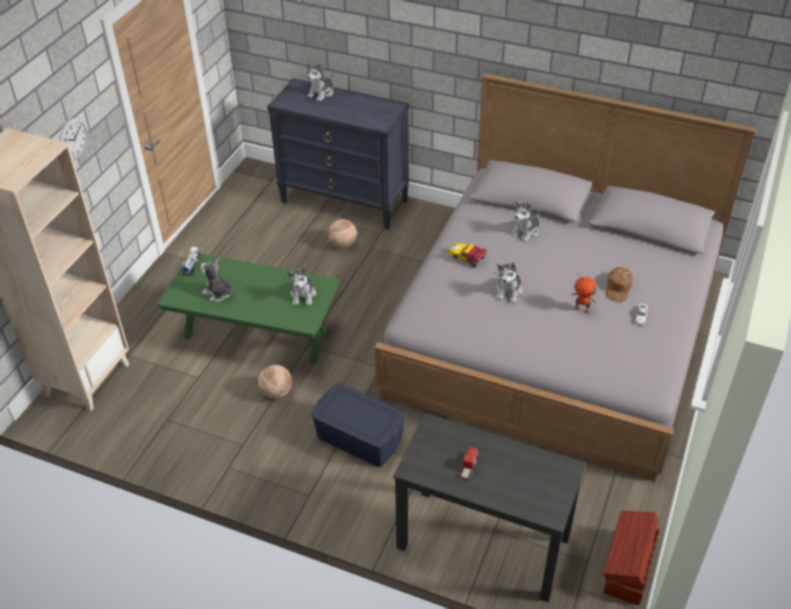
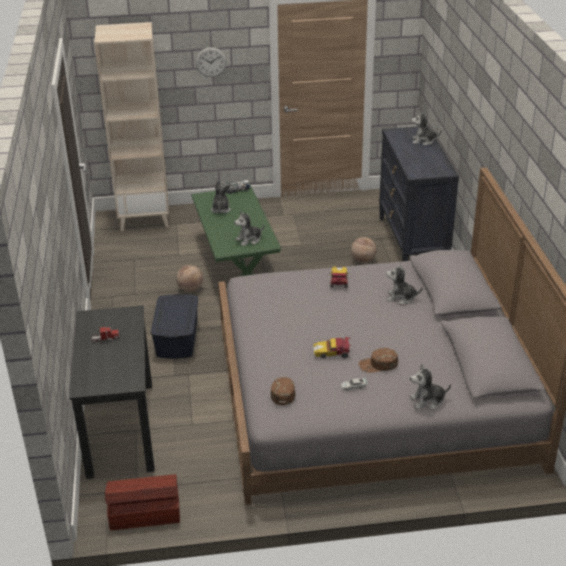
camera: 60 degrees right, 10 degrees down
(509, 291) = (319, 311): plush toy -> plush toy (427, 401)
(582, 309) = (332, 353): toy robot -> toy car
(621, 366) = (282, 392): none -> brown cap

